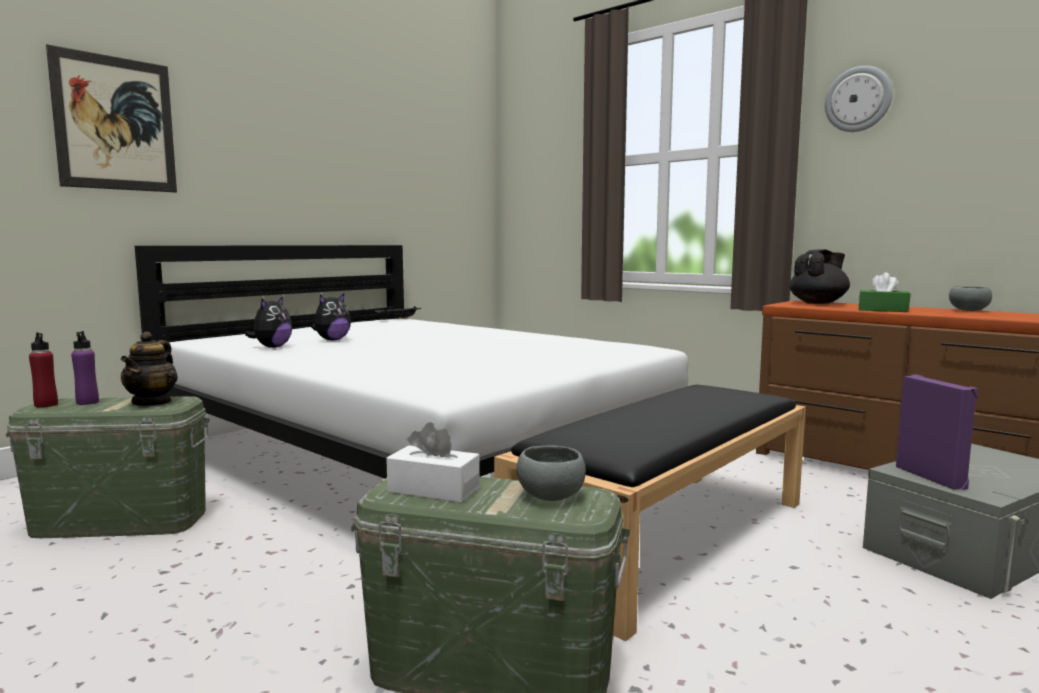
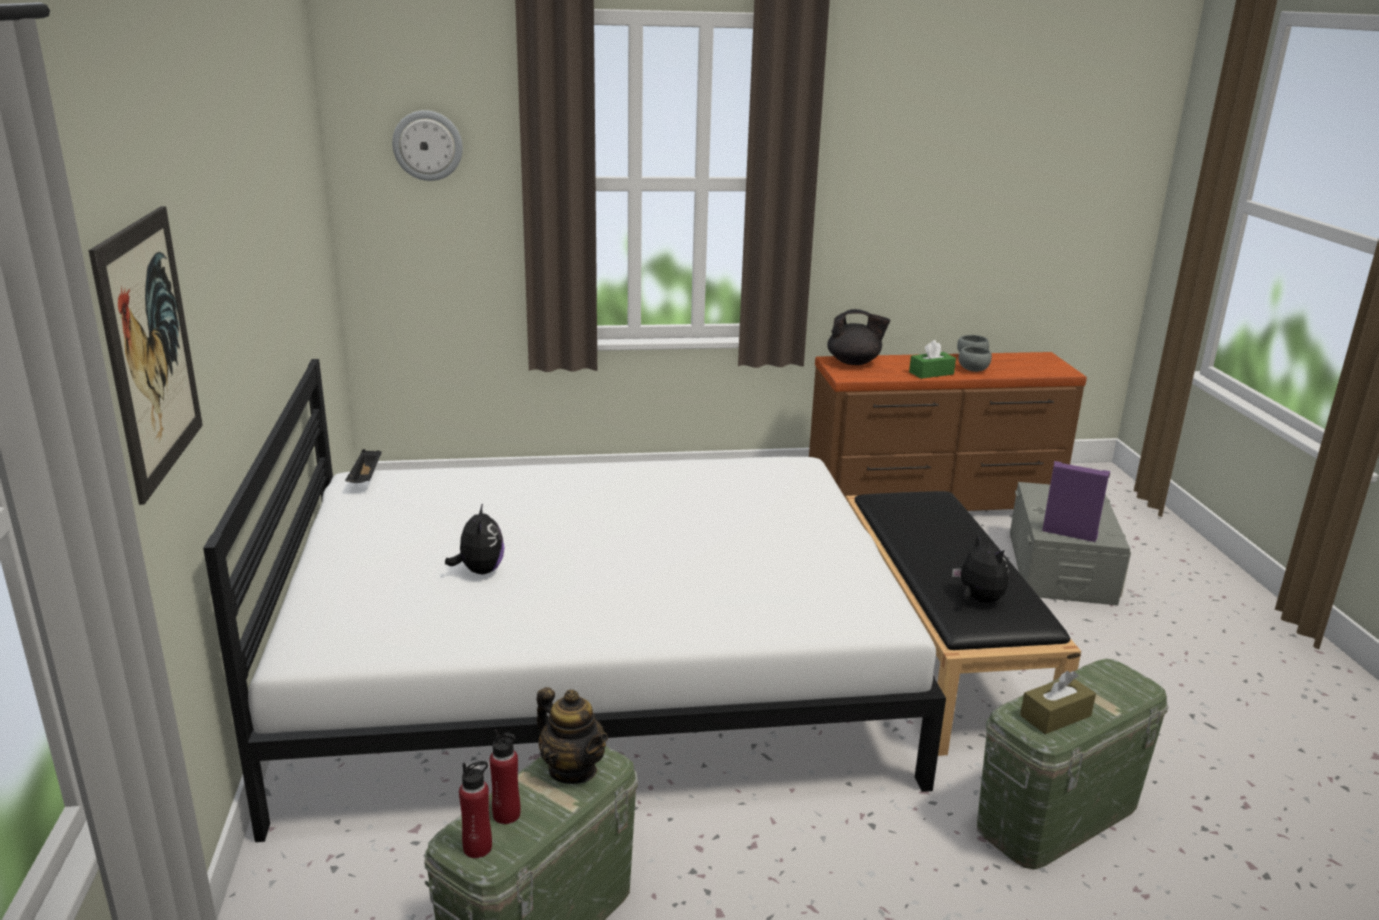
camera: 50 degrees left, 15 degrees up
(87, 402) = (506, 814): purple bottle -> red bottle
(272, 347) = (480, 620): plush toy -> plush toy (978, 600)
(433, 490) = (1055, 716): white tissue box -> brown tissue box
(550, 497) = (1106, 683): grey bowl -> grey bowl (974, 370)
(818, 303) = (854, 362): black teapot -> black teapot turned 90 degrees clockwise
(858, 99) = (859, 144): wall clock -> wall clock (427, 145)

